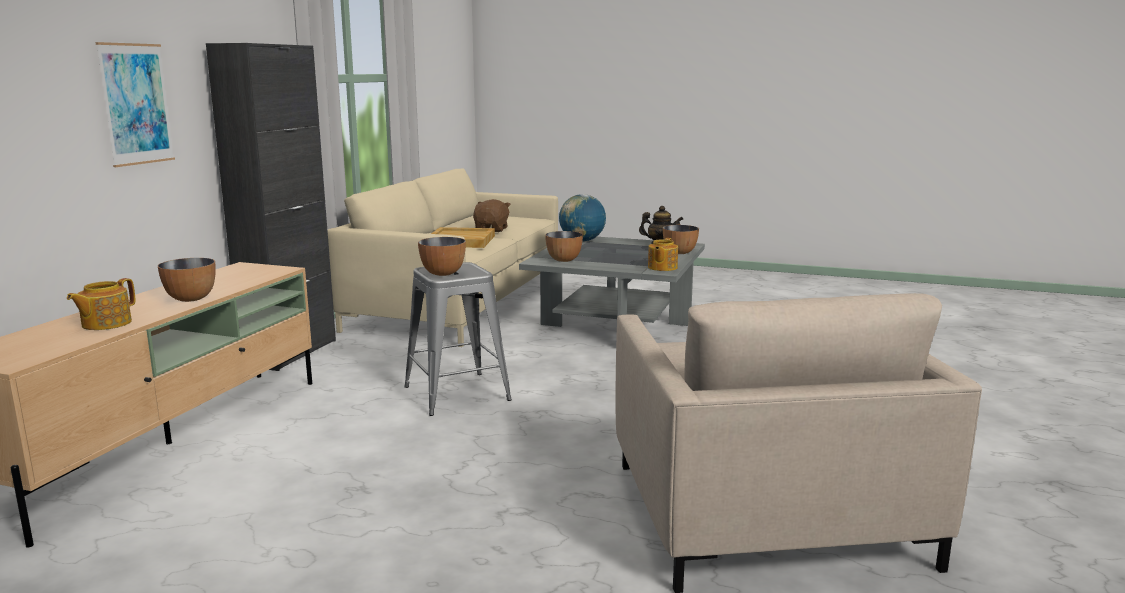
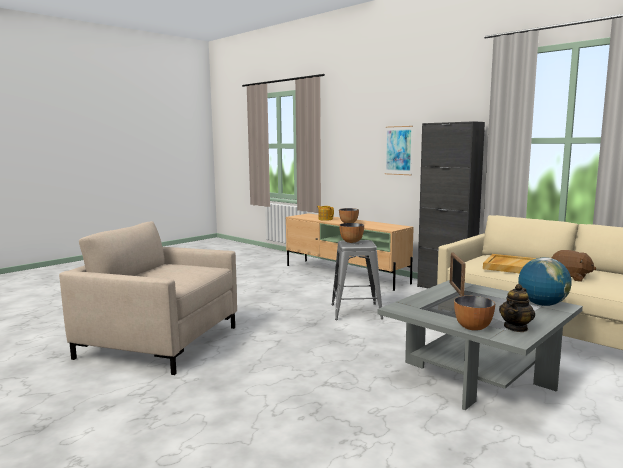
camera: 115 degrees right, 5 degrees down
(564, 260) = (456, 289): bowl -> picture frame
(662, 267) = (409, 310): teapot -> none

